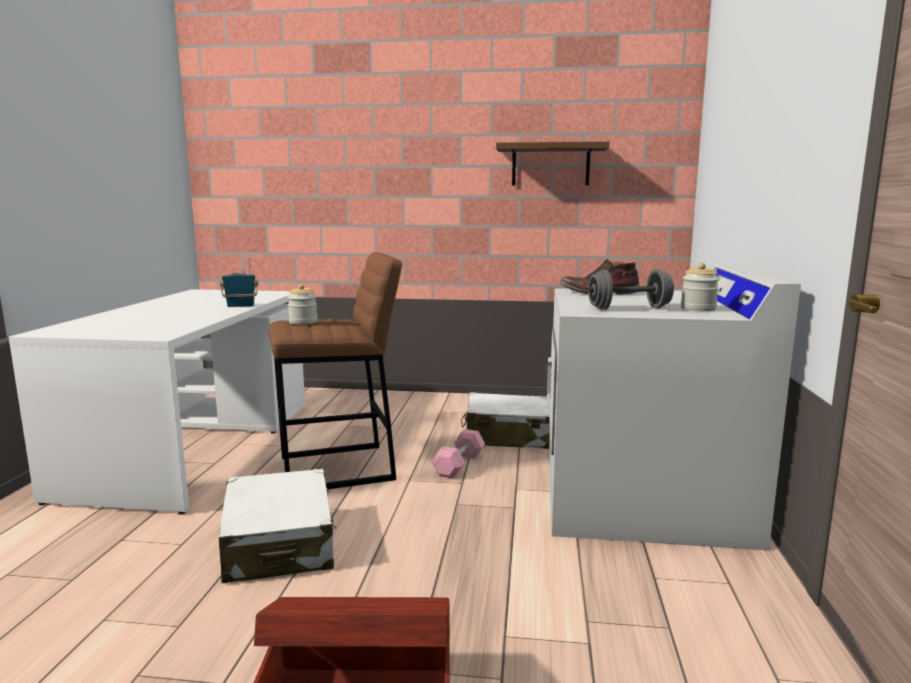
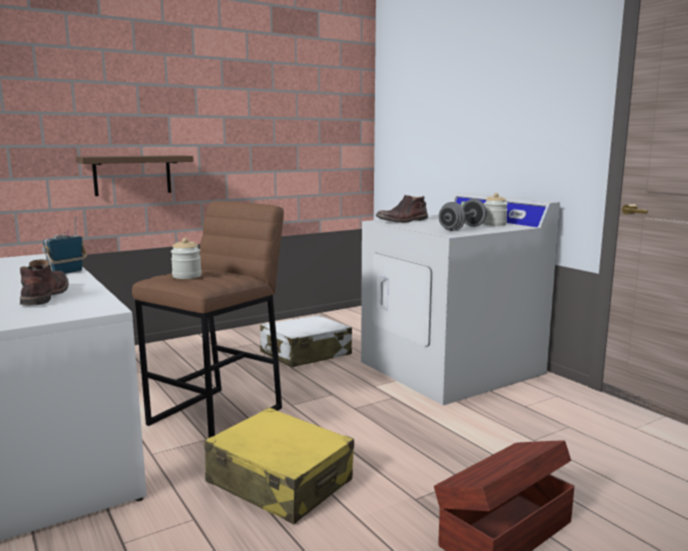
camera: 40 degrees left, 0 degrees up
(169, 320) = (44, 296): none -> brown boot
(279, 544) = (280, 482): white suitcase -> yellow suitcase
(459, 464) = (308, 383): pink dumbbell -> none
(550, 165) = (274, 117): brown shelf -> brown shelf (132, 175)

